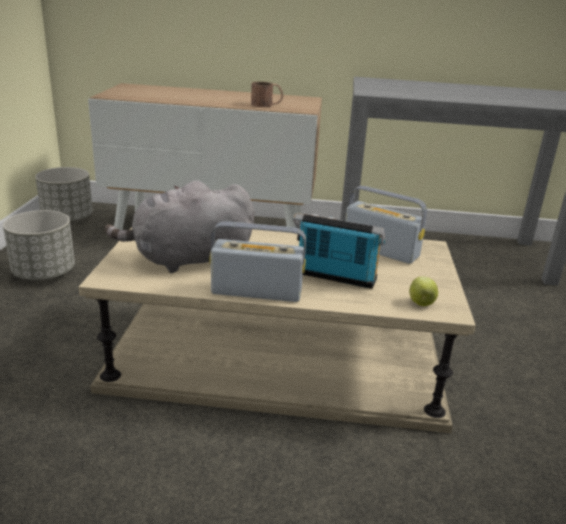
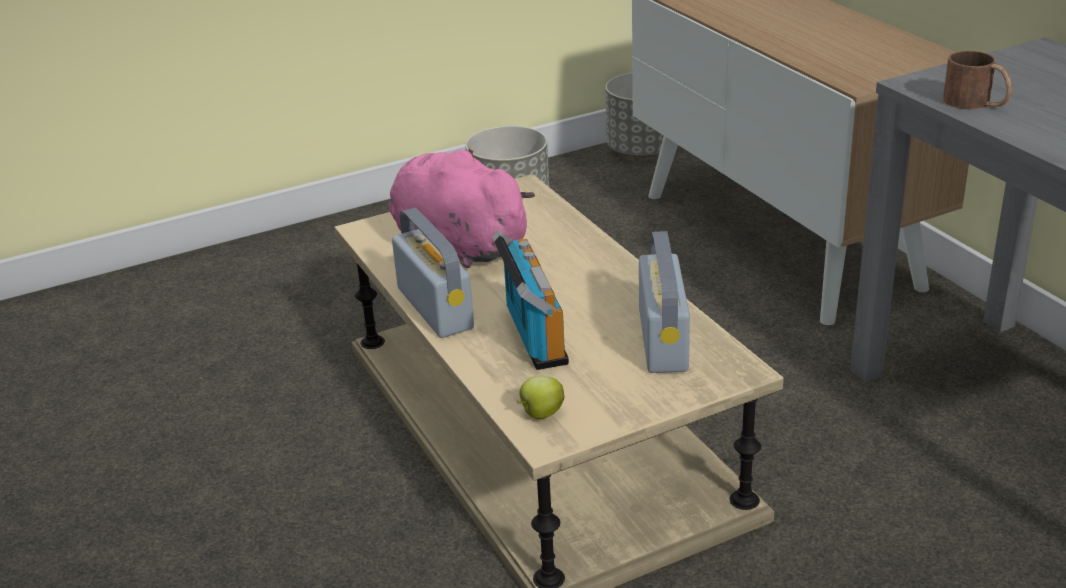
camera: 60 degrees right, 5 degrees up
(188, 260) = (456, 245): grey plush toy -> pink plush toy
(267, 105) = (829, 58): brown mug -> brown mug (976, 103)

